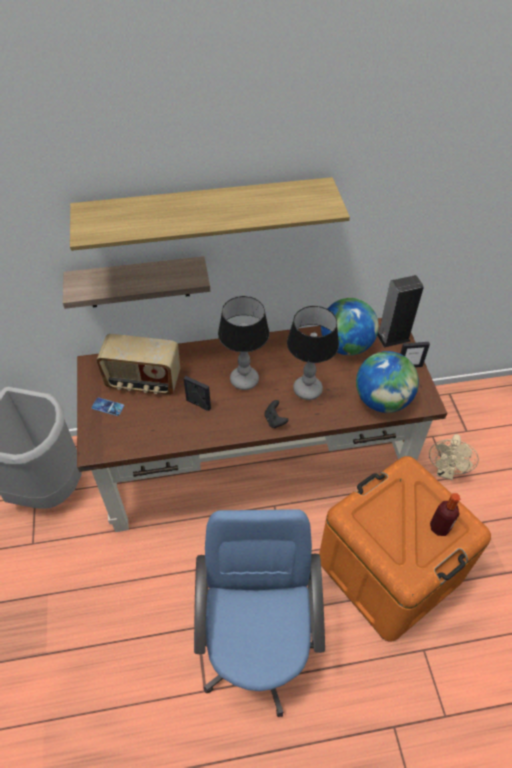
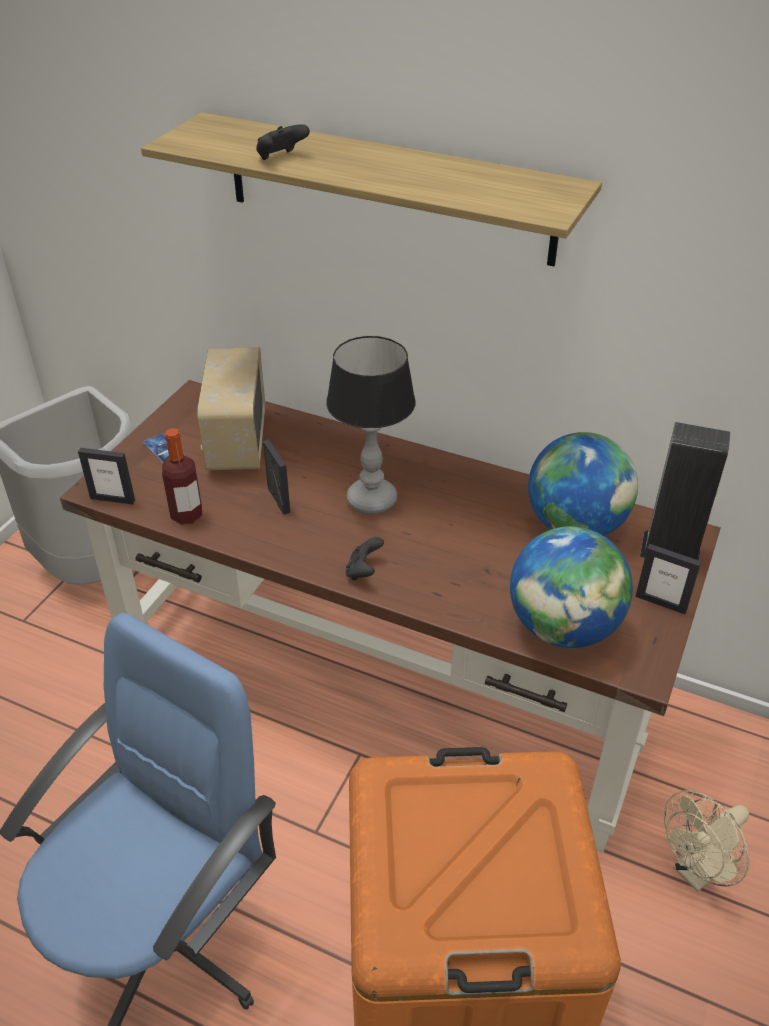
camera: 35 degrees right, 10 degrees down
(109, 451) = (113, 499): none -> picture frame
(138, 282) = (282, 284): shelf -> none
(143, 382) = (236, 442): radio -> radio turned 45 degrees clockwise
(161, 223) = (281, 158): none -> black game controller
(308, 389) = (455, 556): table lamp -> none
(439, 527) = (522, 896): bottle -> bottle (187, 515)

